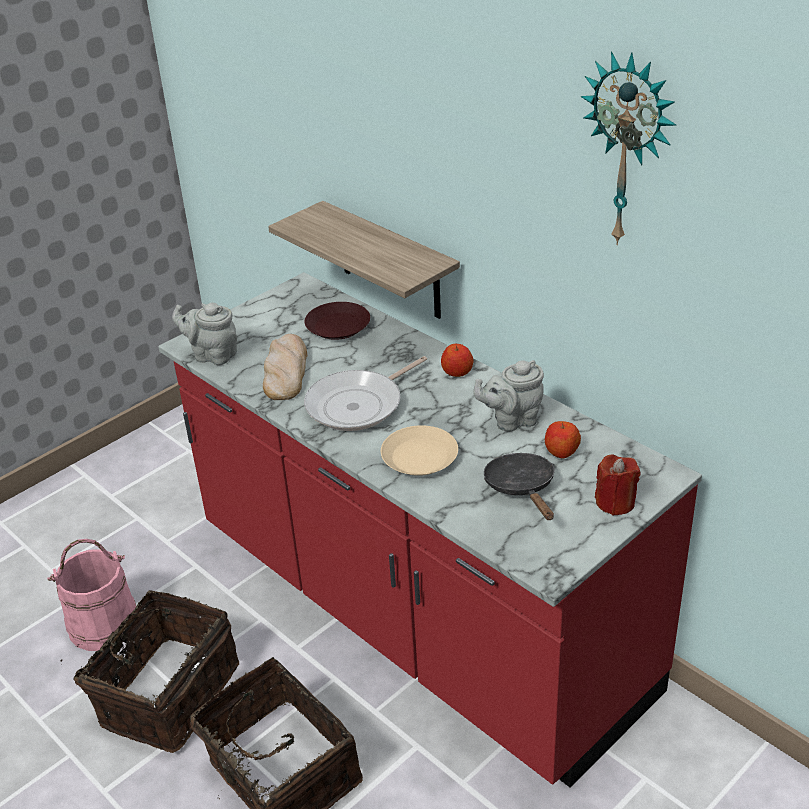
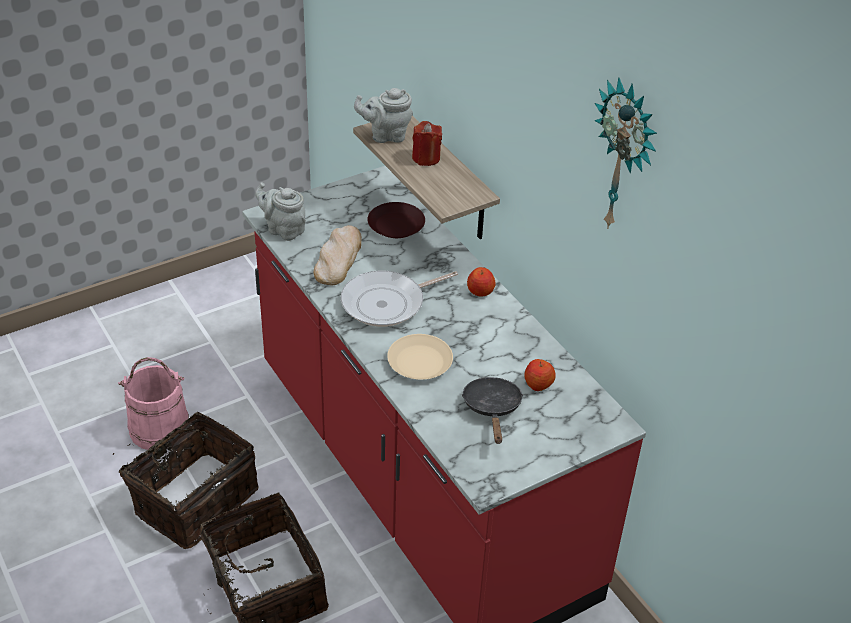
camera: 10 degrees right, 5 degrees up
(511, 420) = (508, 346): grey teapot -> grey teapot (386, 135)
(615, 502) = (563, 439): red candle -> red candle (426, 158)

